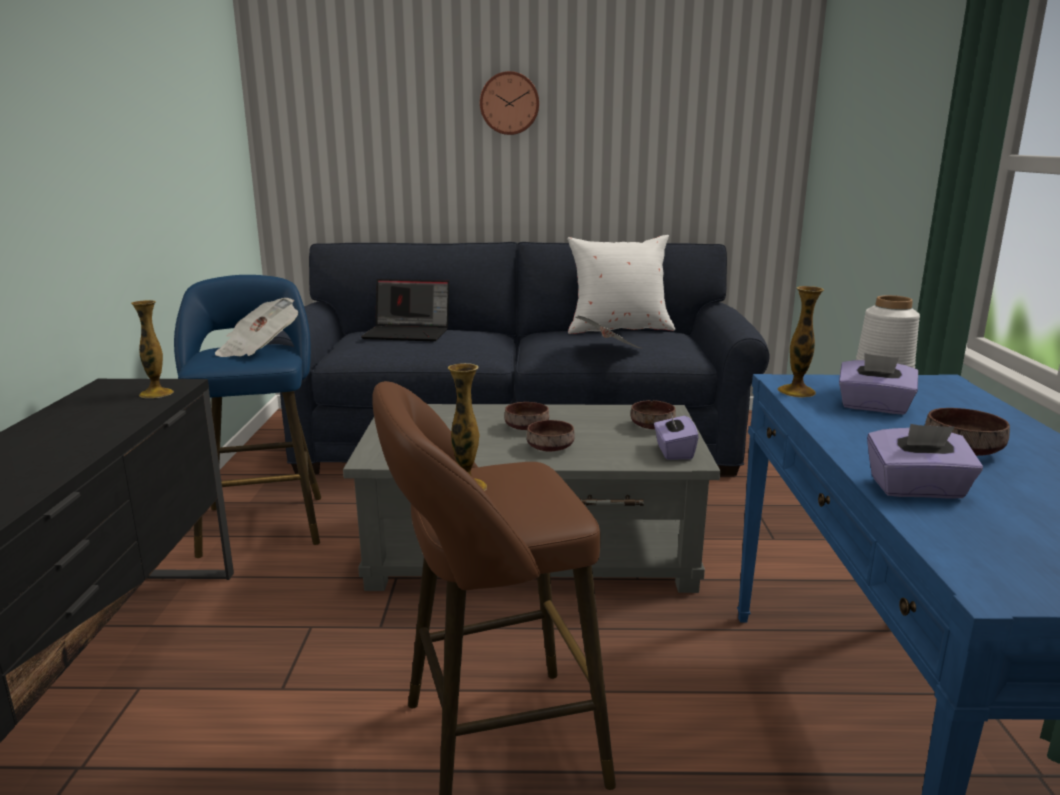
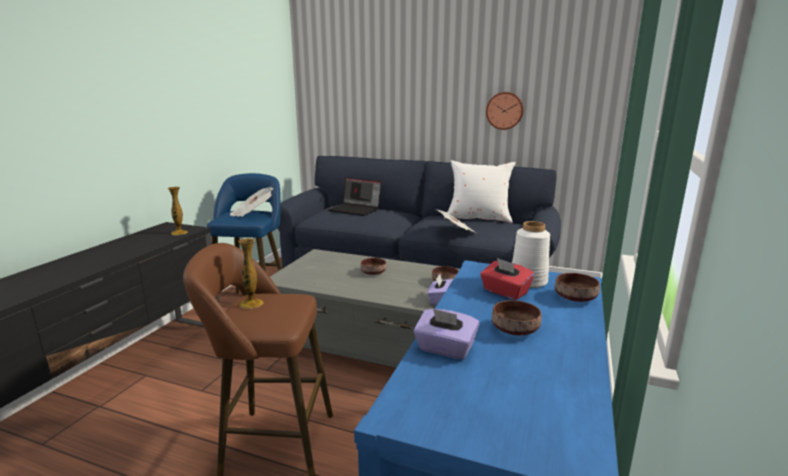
camera: 20 degrees right, 0 degrees up
(509, 103) = (430, 78): wall clock -> wall clock (504, 110)
(549, 448) = (373, 286): brown bowl -> brown bowl (574, 297)
(796, 391) = (472, 275): vase -> none
(874, 407) = (505, 292): purple tissue box -> red tissue box

